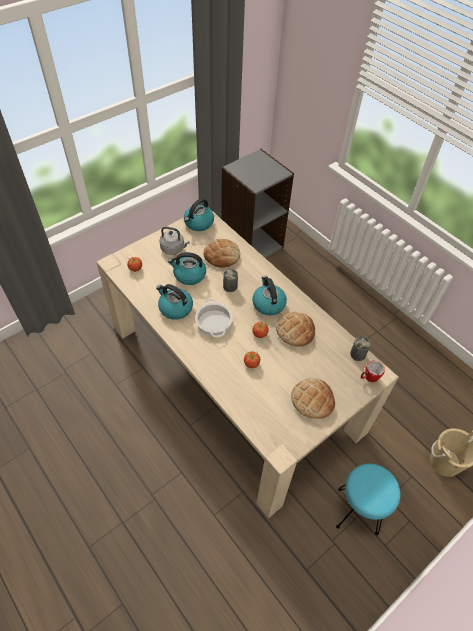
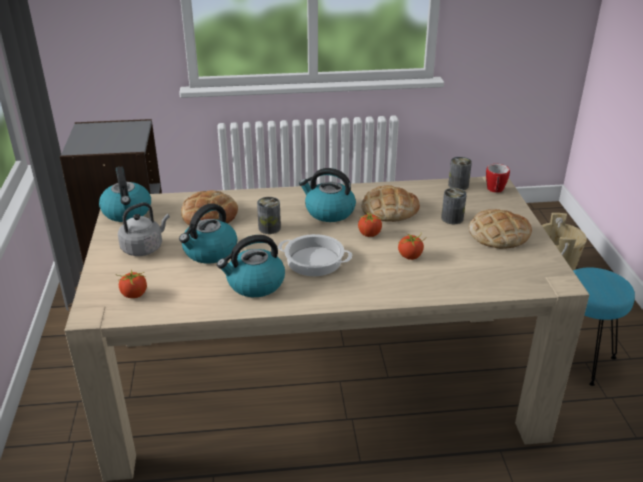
camera: 55 degrees left, 20 degrees down
(311, 367) = (452, 218): none -> can

